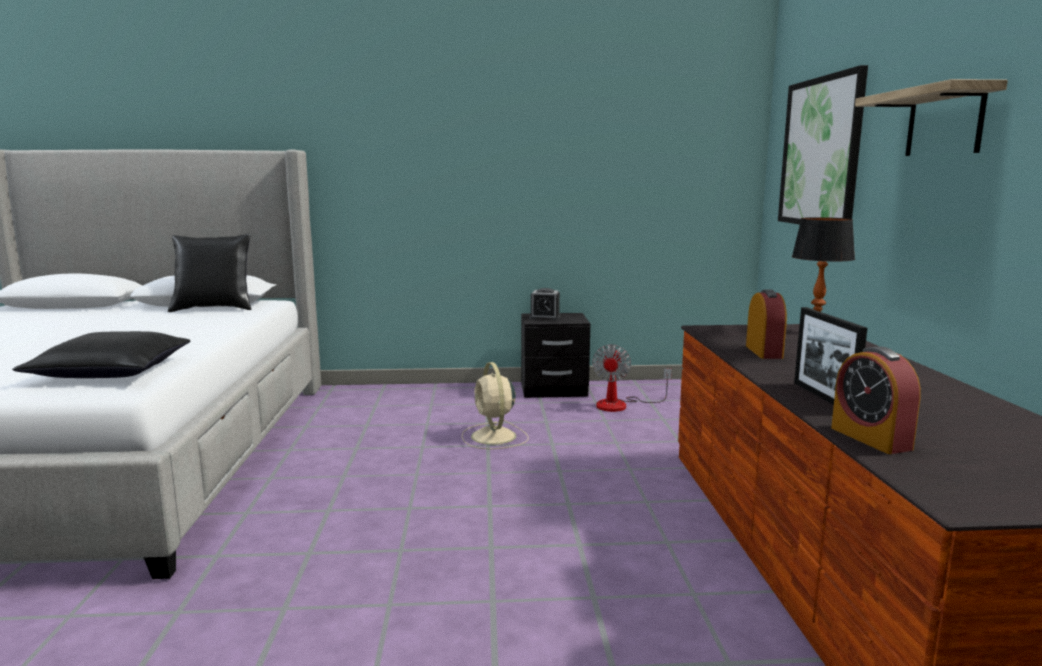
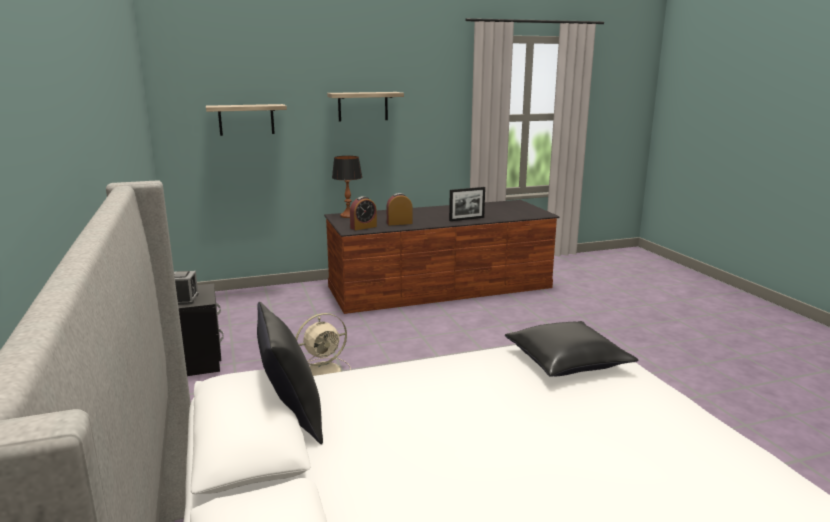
camera: 105 degrees left, 5 degrees up
(621, 405) = (241, 333): fan -> none
(820, 152) = (246, 119): picture -> shelf
(870, 438) = (506, 217): alarm clock -> alarm clock (363, 227)

